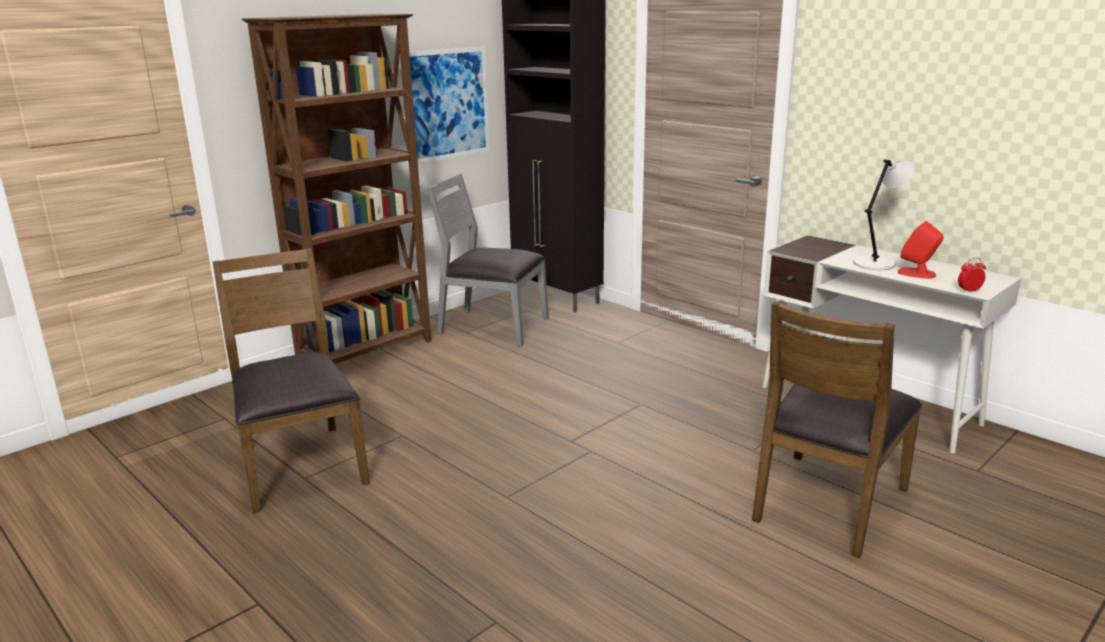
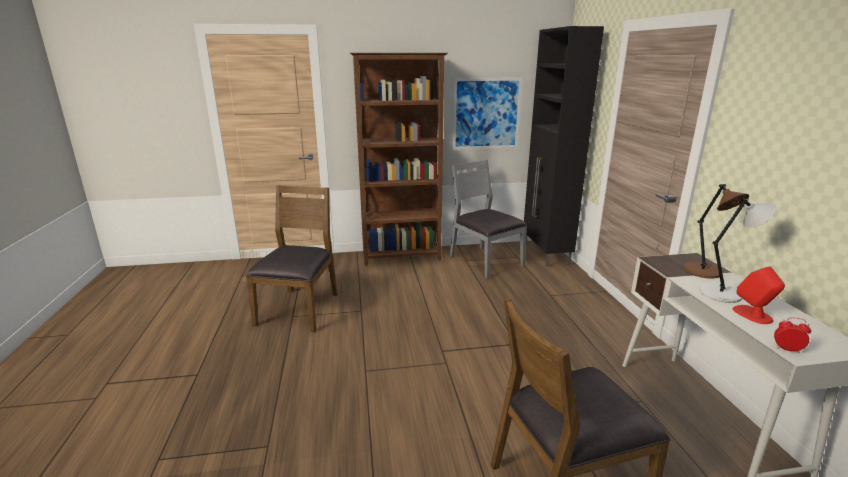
camera: 35 degrees right, 0 degrees up
(837, 250) = (704, 272): none -> brown table lamp

